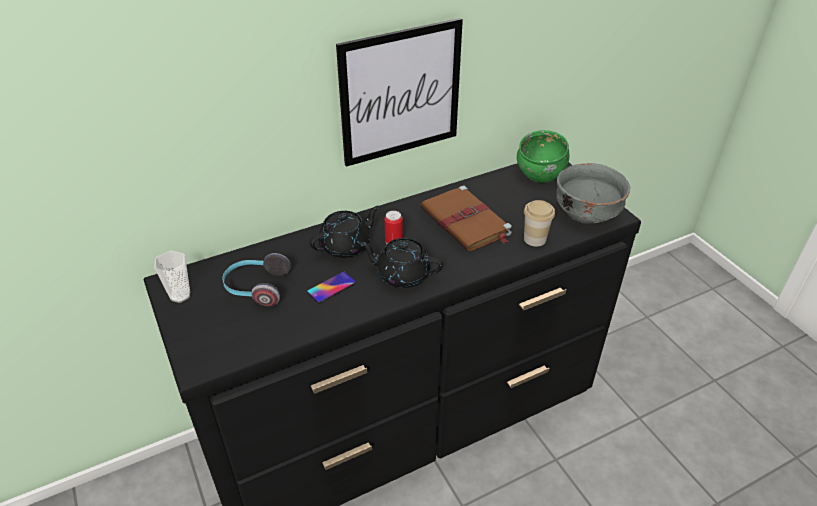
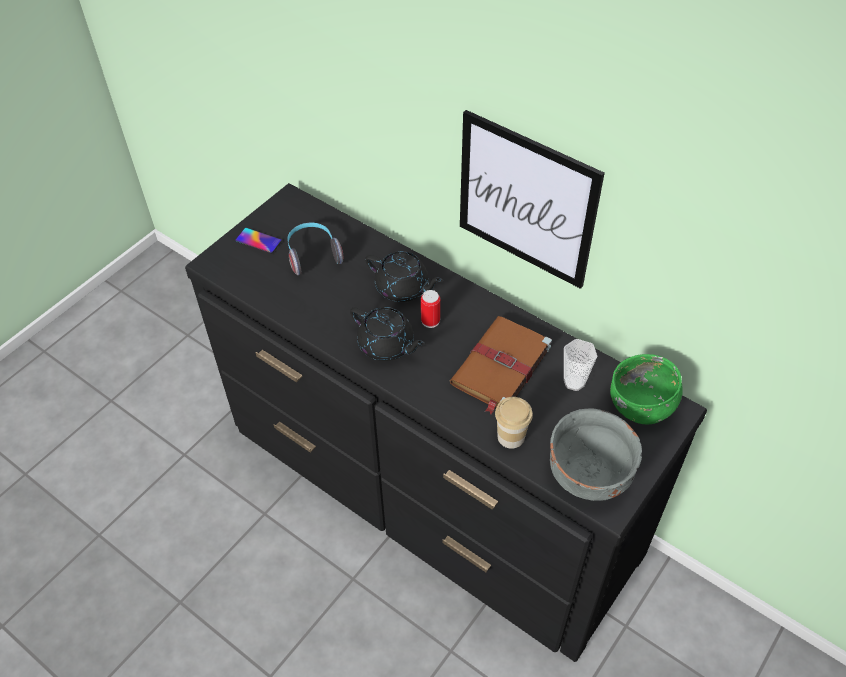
camera: 65 degrees right, 10 degrees up
(180, 295) = (279, 214): cup -> cup (574, 382)
(331, 287) = (341, 302): phone -> phone (258, 241)
(402, 274) = (387, 345): black teapot -> black teapot turned 135 degrees clockwise

